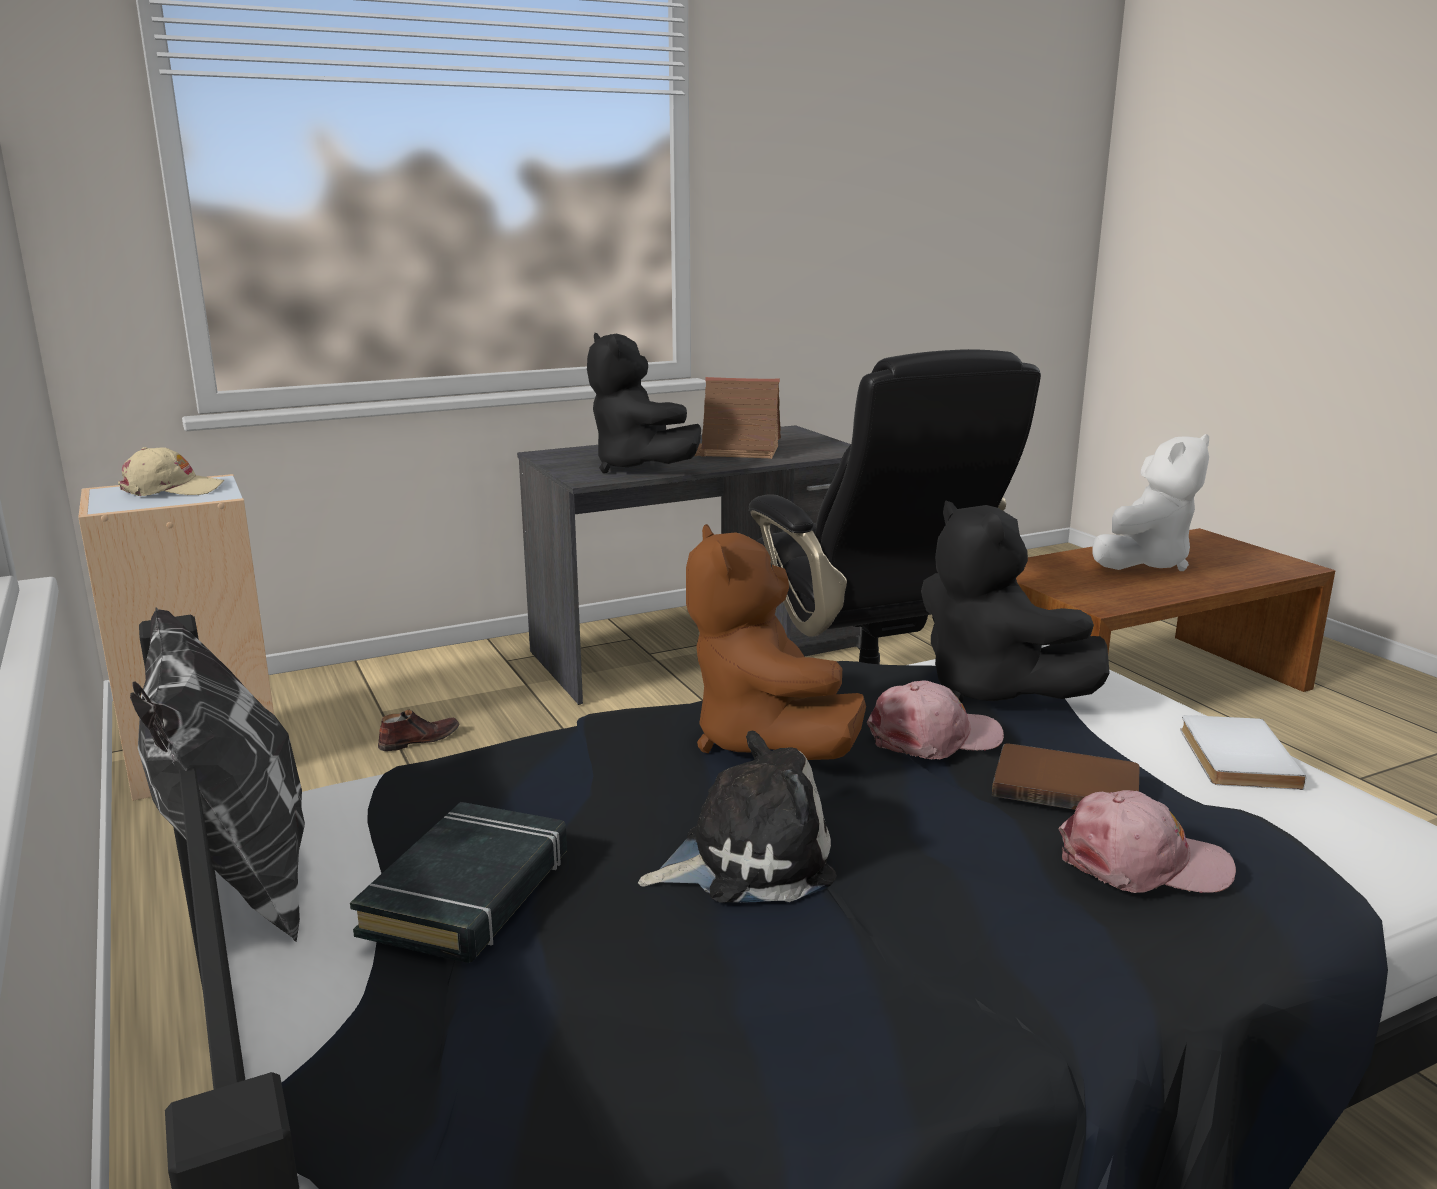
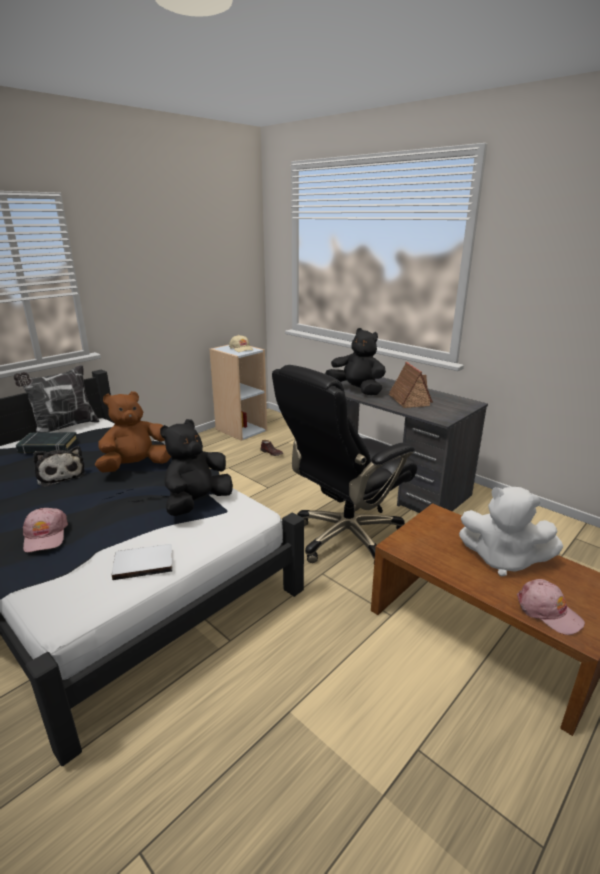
camera: 70 degrees right, 5 degrees up
(637, 467) = (357, 390): black plush toy -> black plush toy turned 90 degrees clockwise
(934, 738) = (139, 492): pink cap -> pink cap (548, 611)
(1066, 784) = (103, 519): brown book -> none

